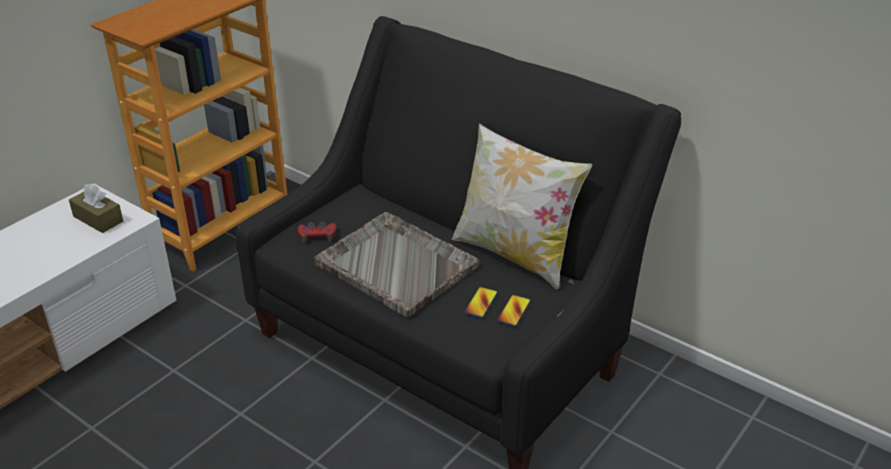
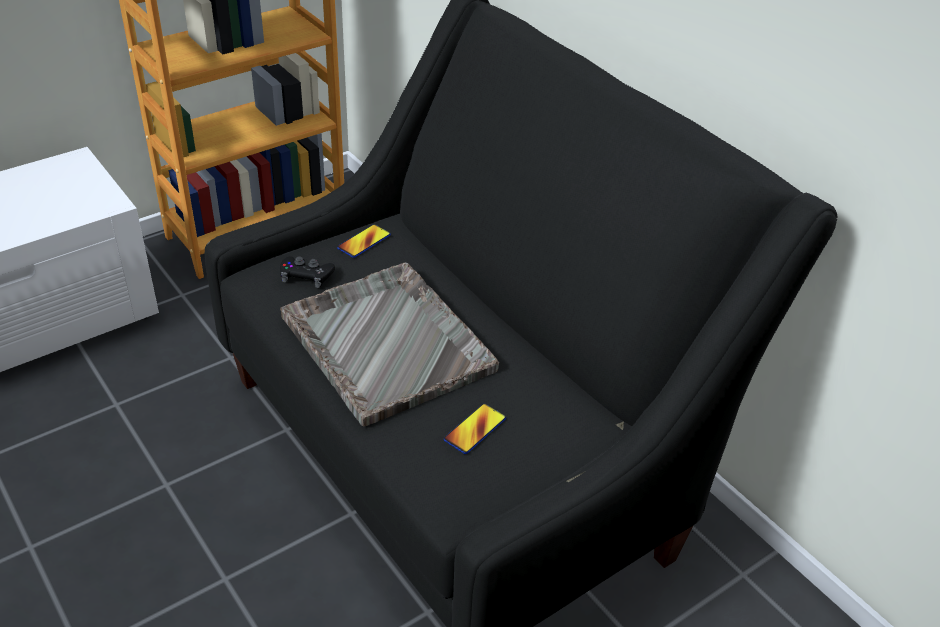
camera: 15 degrees right, 5 degrees up
(98, 219) = (65, 194): brown tissue box -> none
(317, 235) = (306, 275): red game controller -> black game controller
(513, 311) = (515, 454): phone -> phone (364, 242)
(515, 254) = (558, 364): pillow -> none

